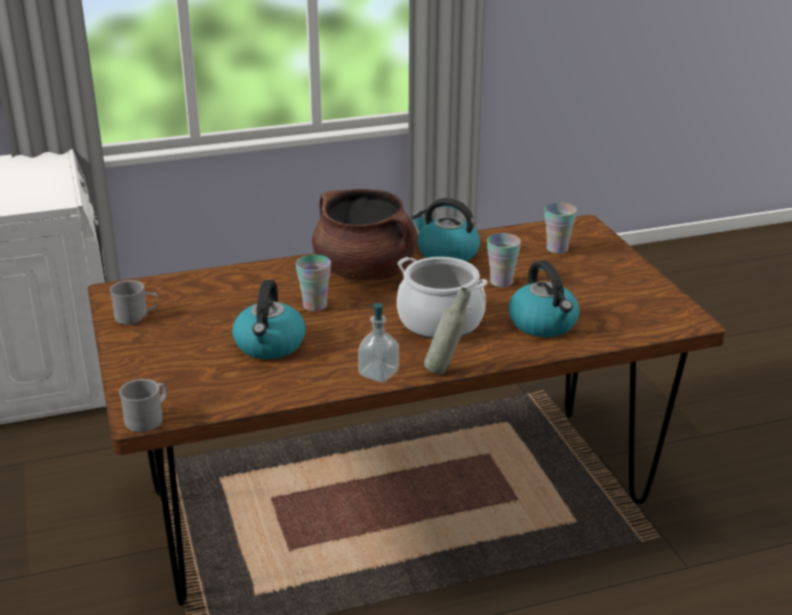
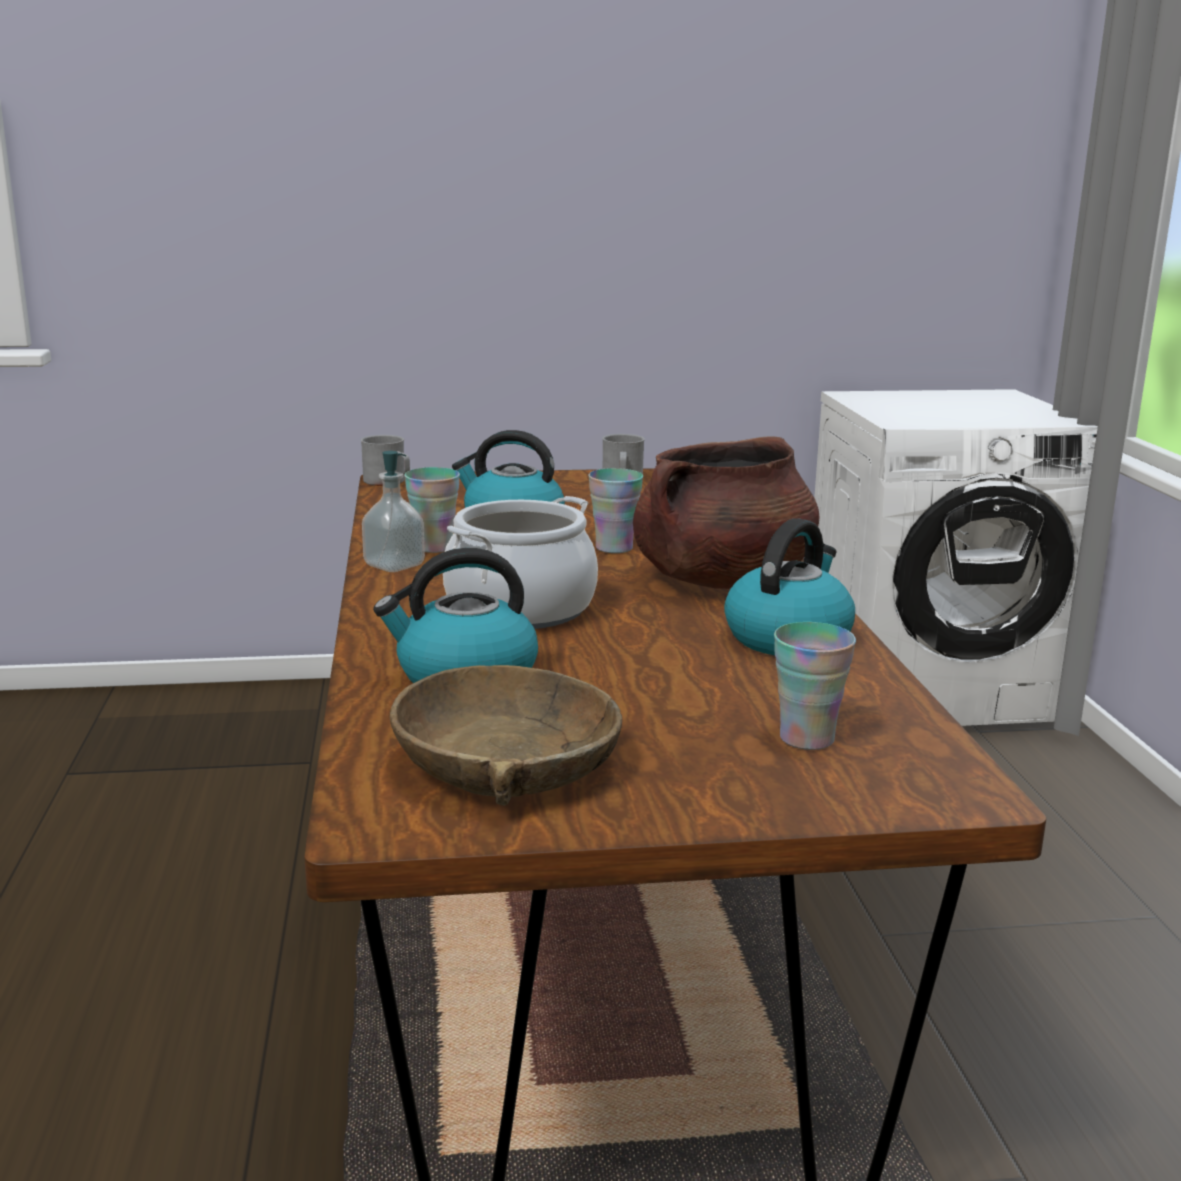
camera: 100 degrees right, 10 degrees down
(446, 370) = (371, 598): grey bottle -> none
(501, 282) = (651, 666): cup -> cup (434, 547)
(623, 303) = (507, 763): none -> brown bowl

